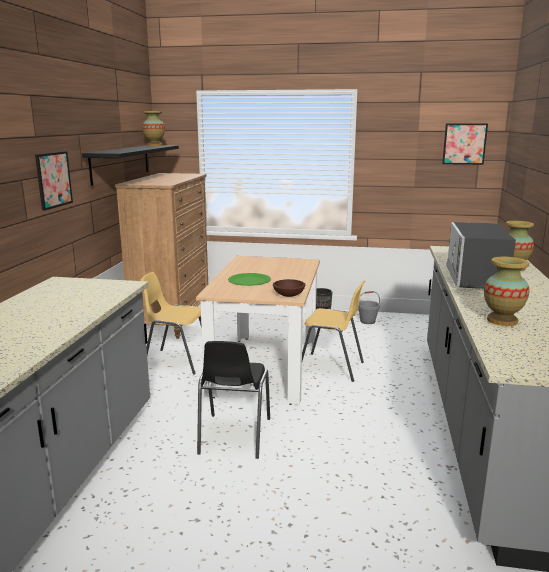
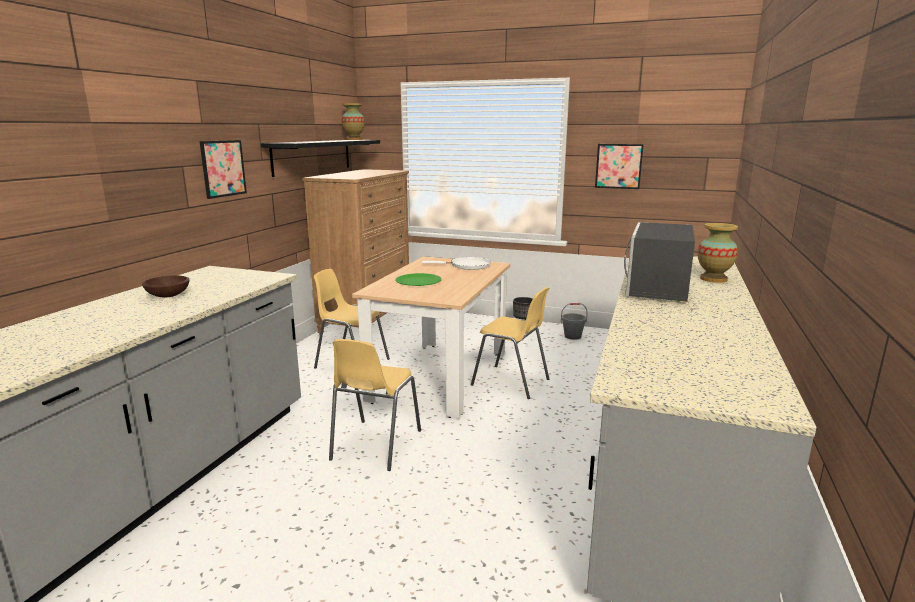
camera: 10 degrees right, 0 degrees up
(234, 436) = (375, 445): black chair -> yellow chair
(283, 263) = (467, 266): none -> white frying pan
(288, 295) = (449, 297): brown bowl -> brown bowl (168, 295)
(464, 144) = (691, 138): picture -> picture (618, 166)
(502, 321) = (653, 334): vase -> none

